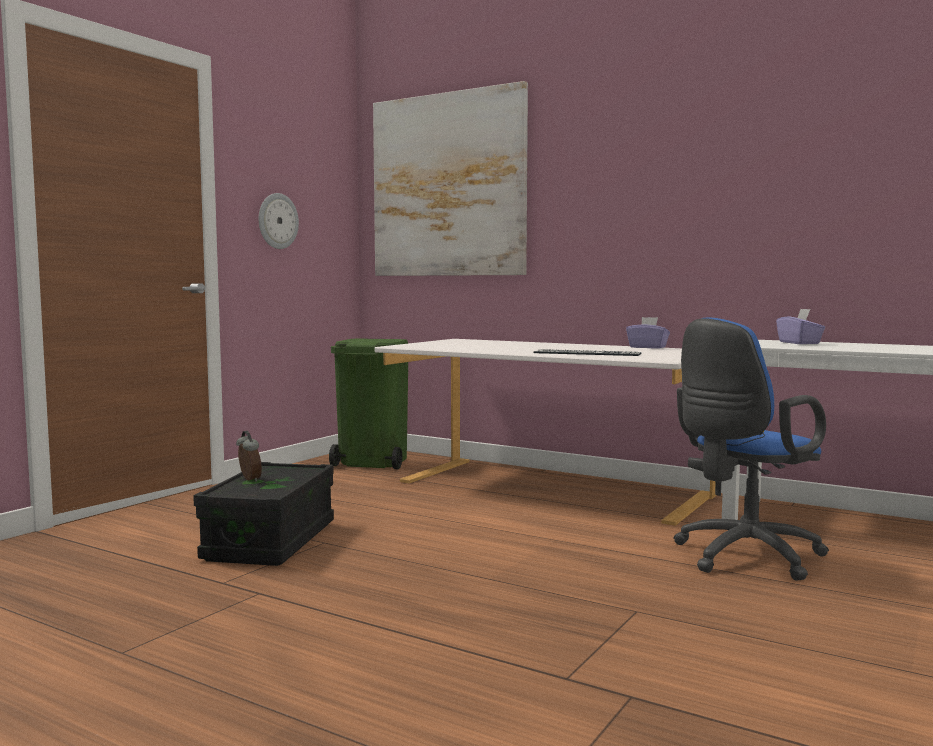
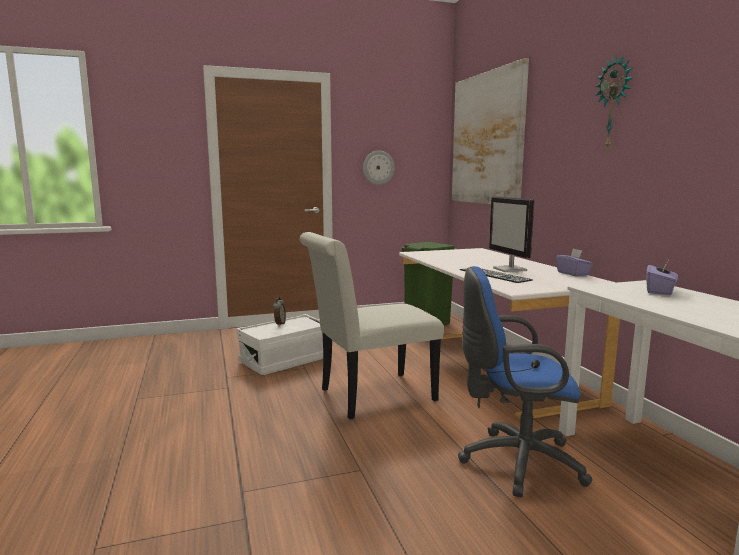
camera: 40 degrees right, 5 degrees up
(270, 541) = (285, 360): black storage box -> white storage box
(485, 547) = (370, 396): none -> white chair
(580, 349) = (510, 270): none -> monitor
(679, 146) = (614, 103): none -> wall clock

